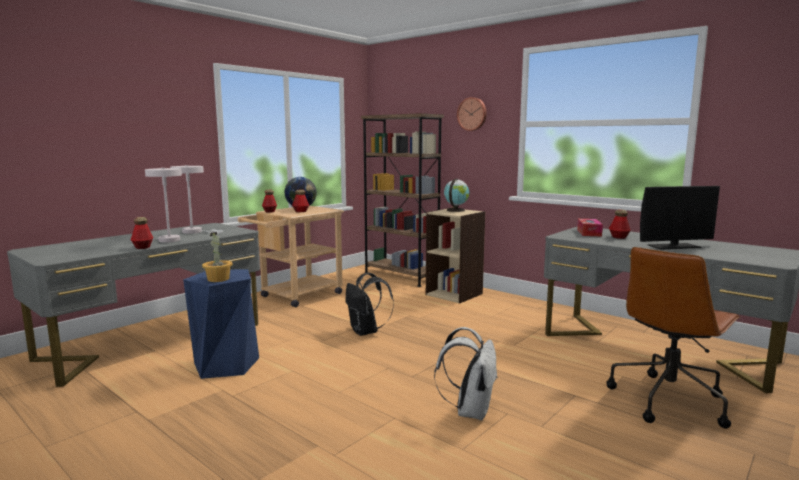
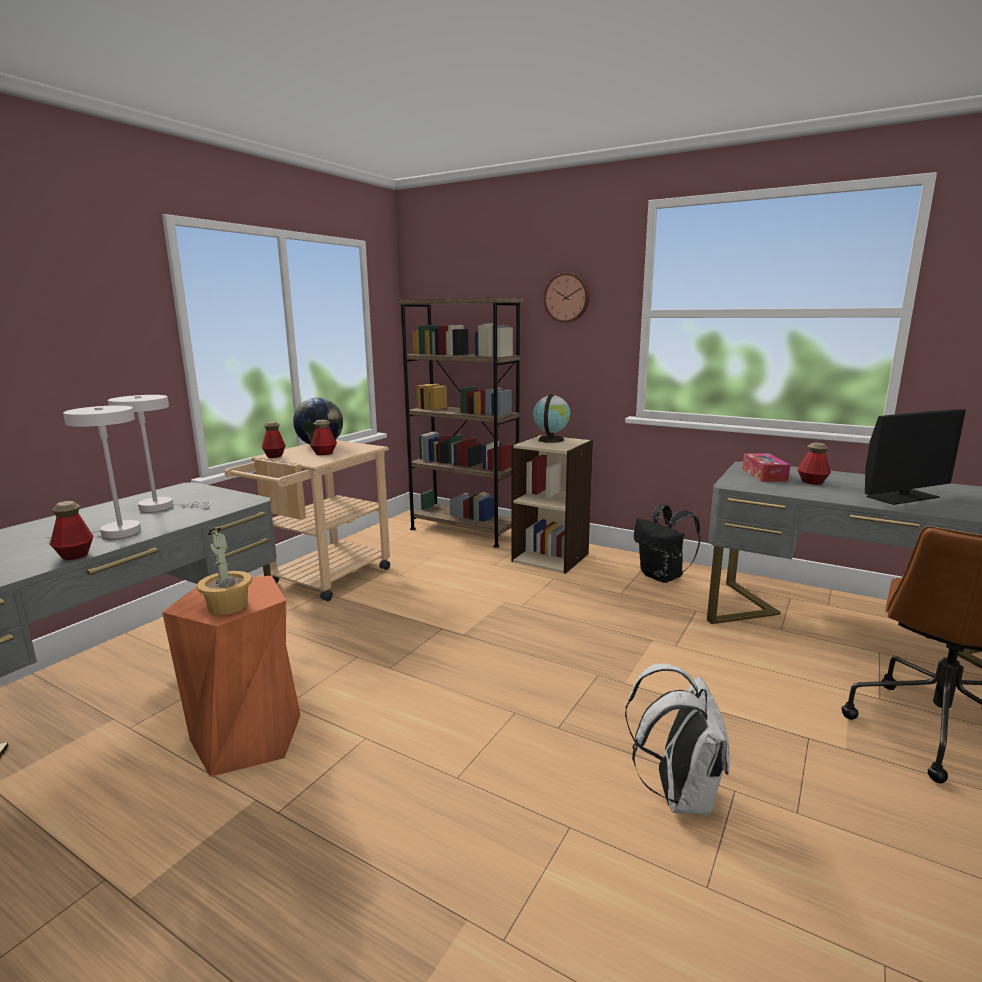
camera: 10 degrees left, 5 degrees up
(226, 364) = (247, 737): blue stool -> orange stool
(366, 332) = (453, 641): black backpack -> black backpack (663, 577)

